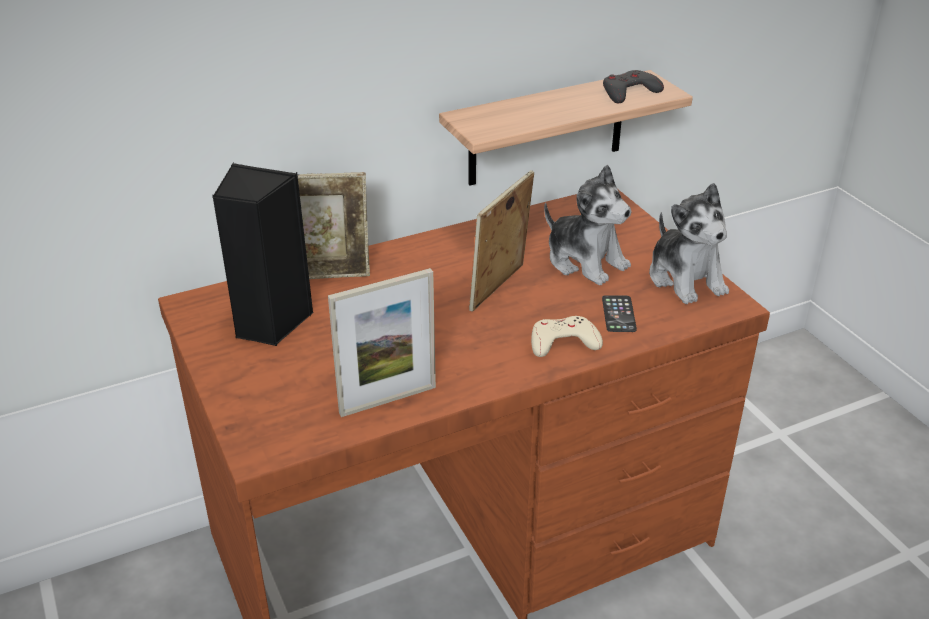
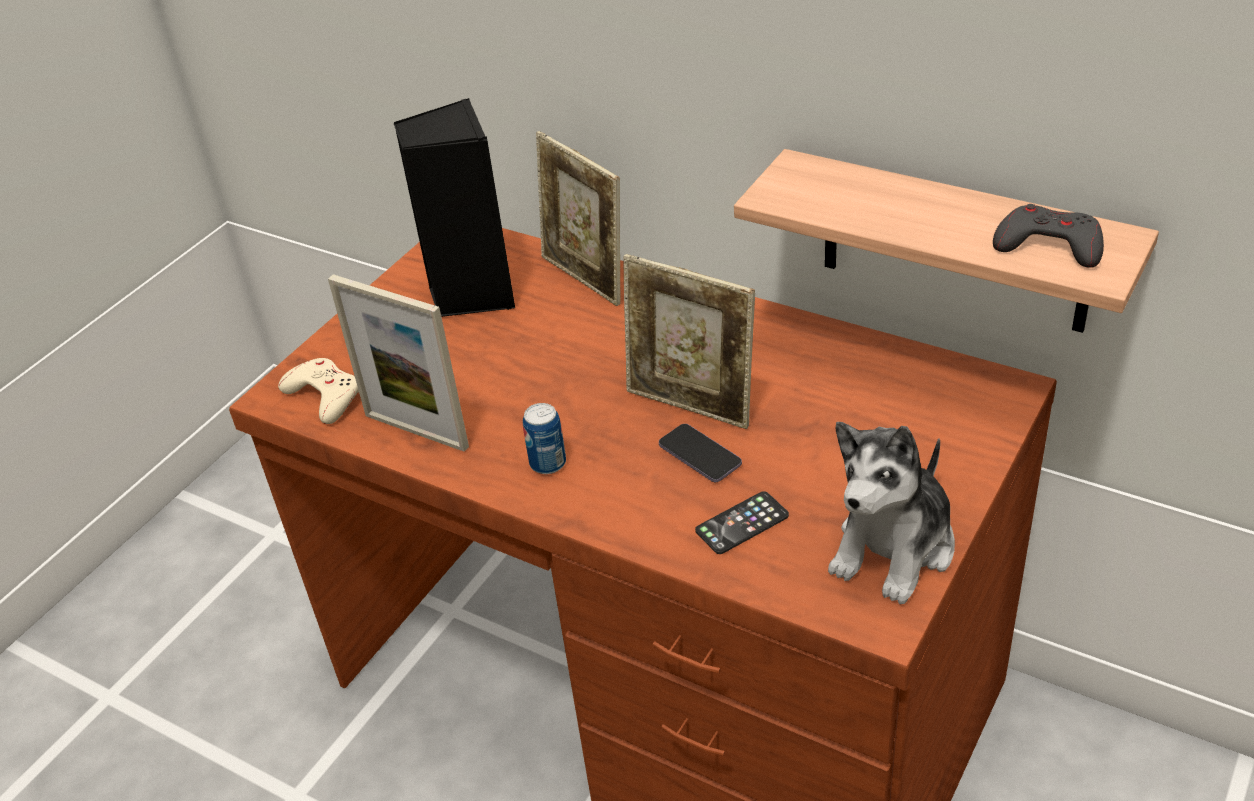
camera: 60 degrees right, 5 degrees up
(488, 359) = (548, 463): none -> can
(499, 289) = (691, 405): picture frame -> picture frame turned 150 degrees counterclockwise
(546, 304) = (700, 455): none -> phone
(563, 342) = (635, 504): beige game controller -> beige game controller (324, 395)
(585, 261) = (830, 442): plush toy -> none

